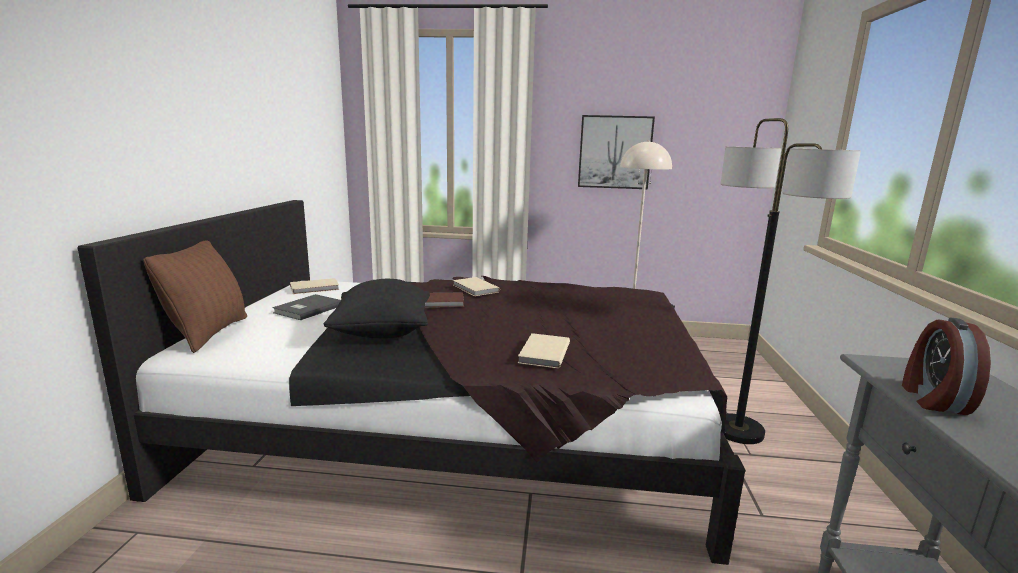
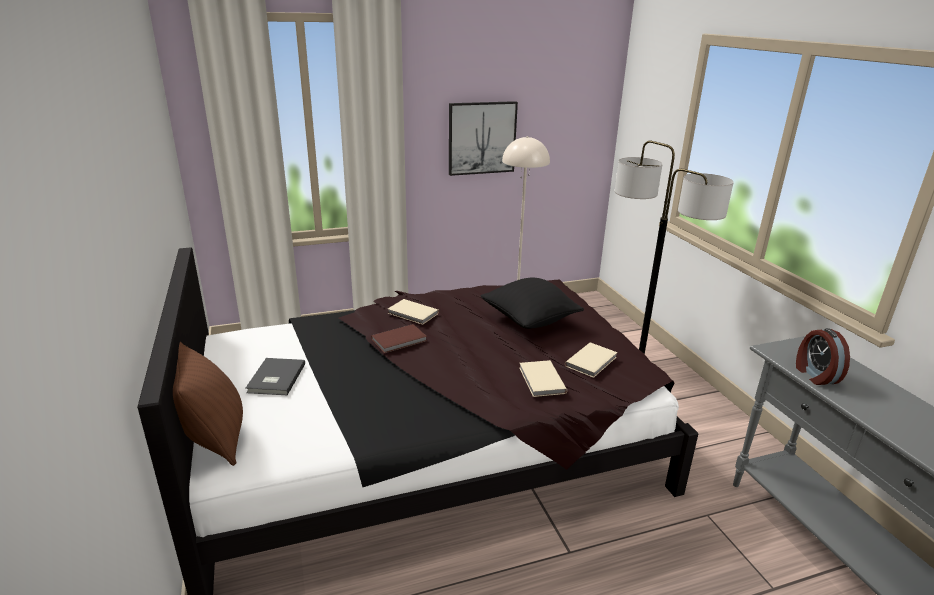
camera: 25 degrees left, 10 degrees up
(315, 288) = (245, 346): beige book -> beige book (592, 361)
(383, 333) = (384, 390): black pillow -> black pillow (529, 321)

